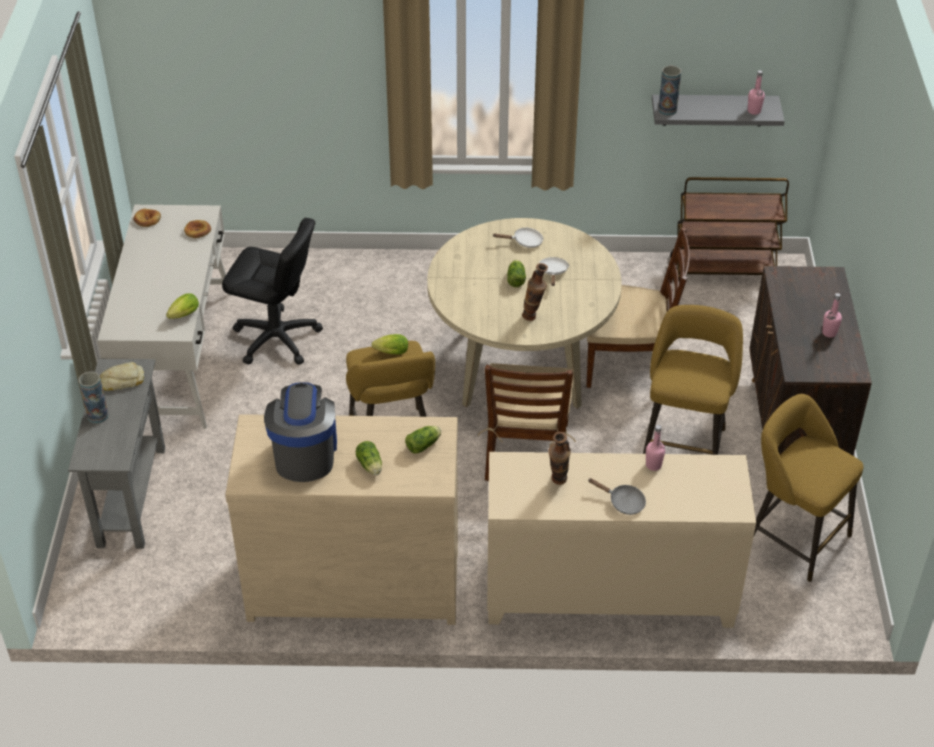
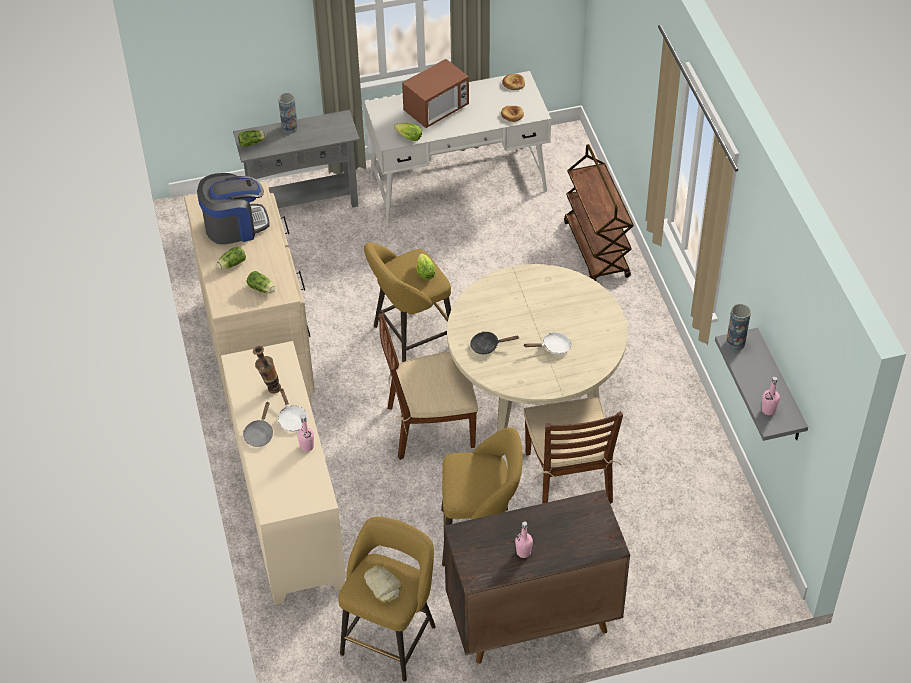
camera: 75 degrees right, 5 degrees up
(123, 380) = (330, 129): bread -> bread (383, 586)
(151, 285) = (436, 110): none -> microwave
(276, 339) = (503, 234): black office chair -> none
(516, 278) = (534, 324): lettuce -> lettuce (253, 143)
(524, 242) = (587, 319): white frying pan -> white frying pan (292, 419)
(533, 316) = (488, 346): vase -> black frying pan
(723, 269) = (741, 531): brown cart -> brown cart (597, 250)

